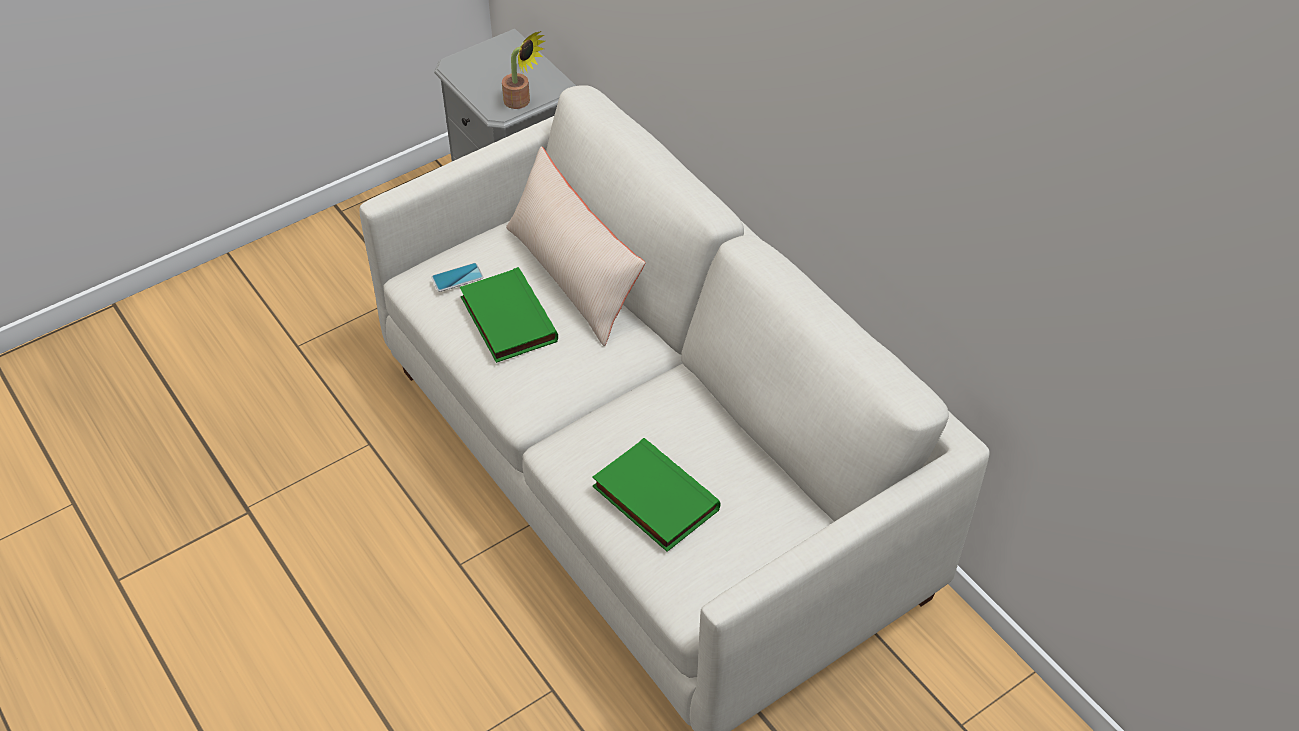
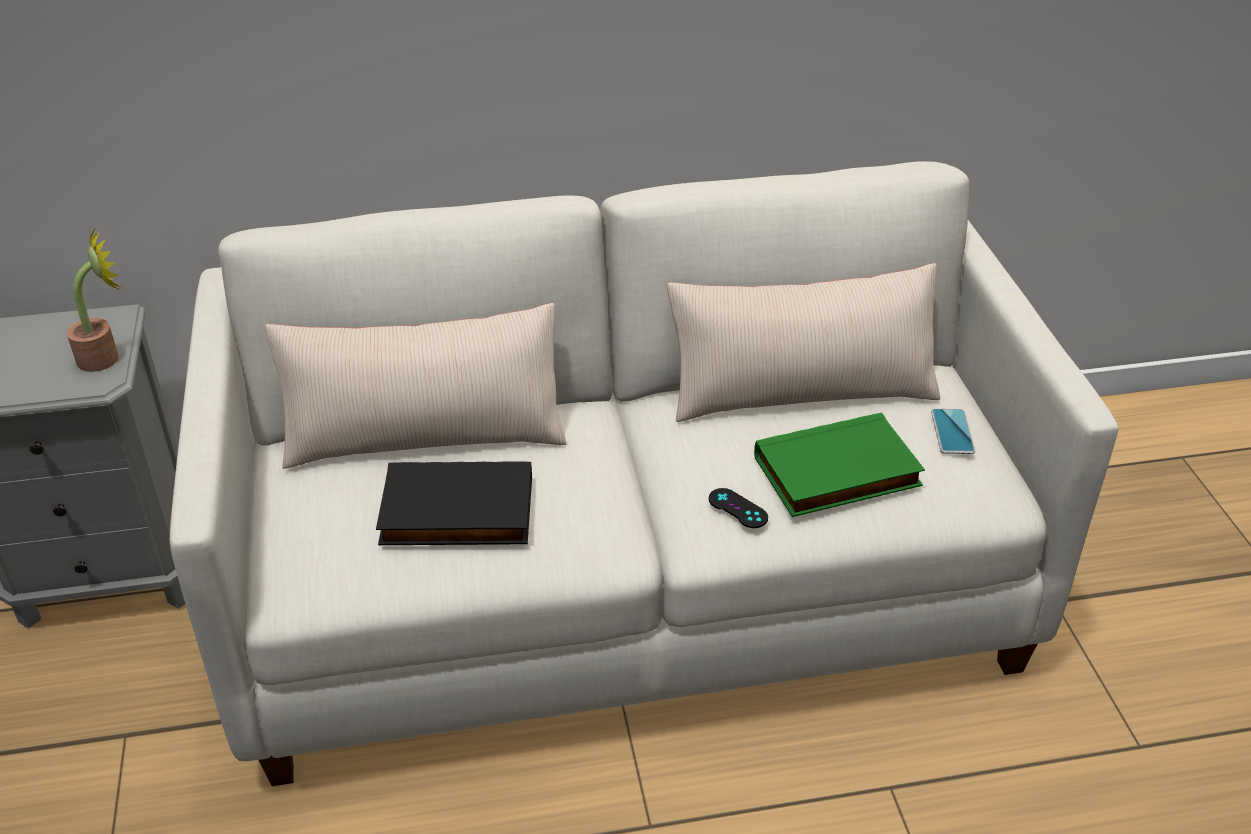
camera: 65 degrees left, 10 degrees down
(457, 278) = (337, 539): phone -> phone (952, 432)
(506, 319) = (456, 514): green book -> black book
(588, 456) = (738, 508): none -> black game controller
(742, 453) = (801, 391): none -> beige pillow

